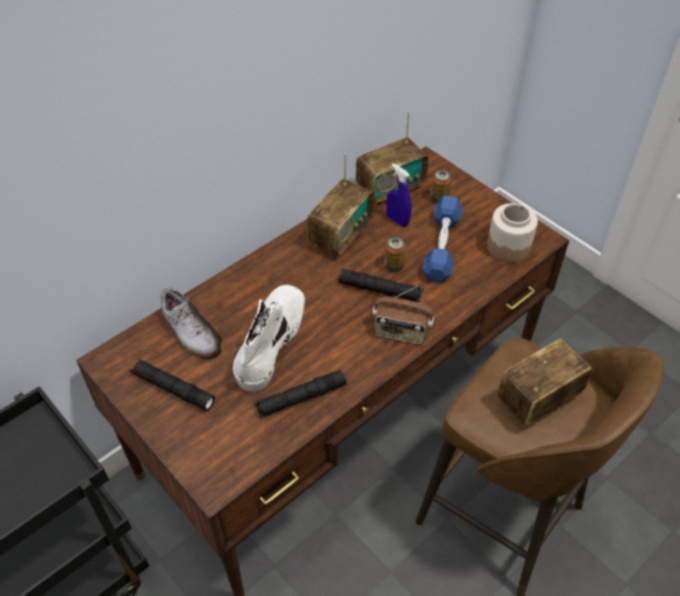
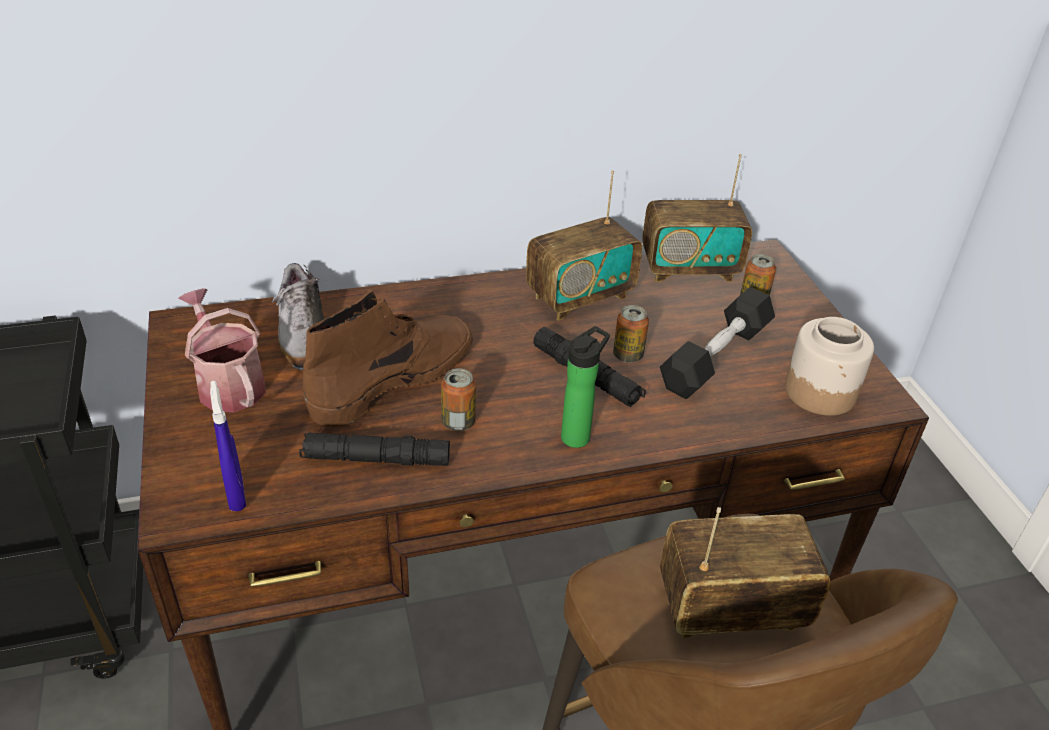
camera: 25 degrees right, 10 degrees down
(173, 389) = (228, 384): black flashlight -> watering can
(271, 340) = (394, 378): white boot -> brown boot
(330, 353) = (458, 422): none -> can
(397, 220) = (673, 306): blue spray bottle -> blue spray bottle (236, 495)
(401, 332) = (578, 435): radio -> bottle
(442, 247) = (716, 357): blue dumbbell -> black dumbbell

